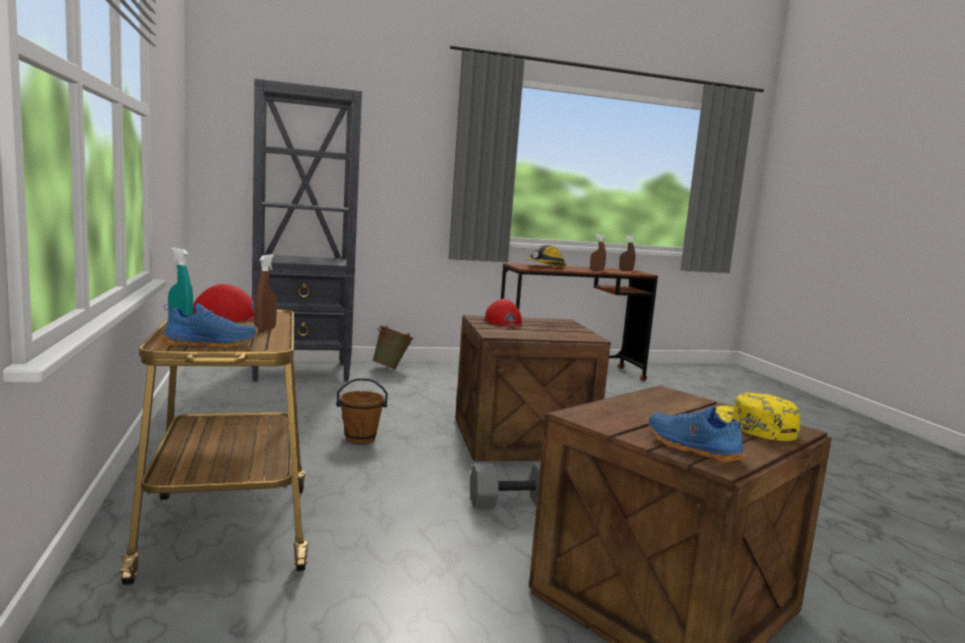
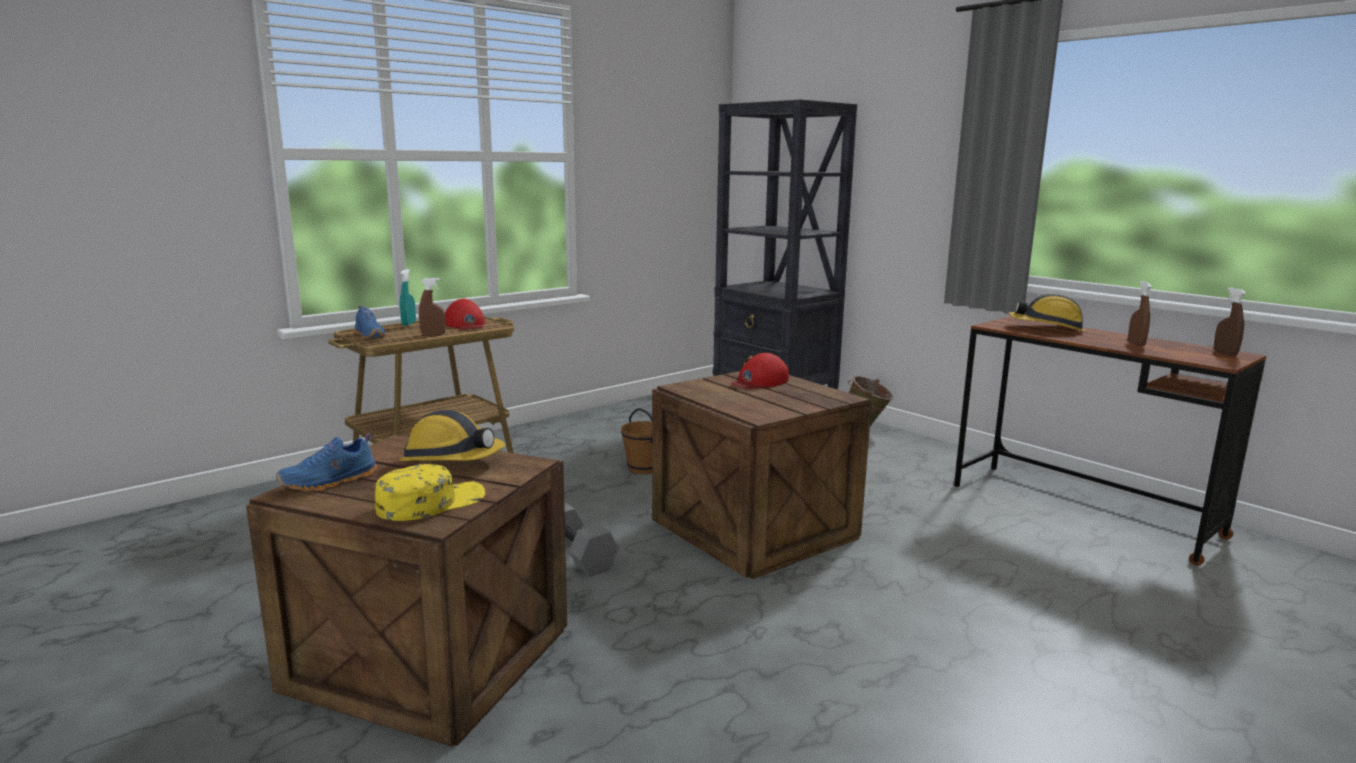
camera: 65 degrees right, 5 degrees up
(646, 407) = (452, 460): none -> hard hat
(691, 448) = (330, 482): blue shoe -> blue shoe turned 150 degrees counterclockwise

